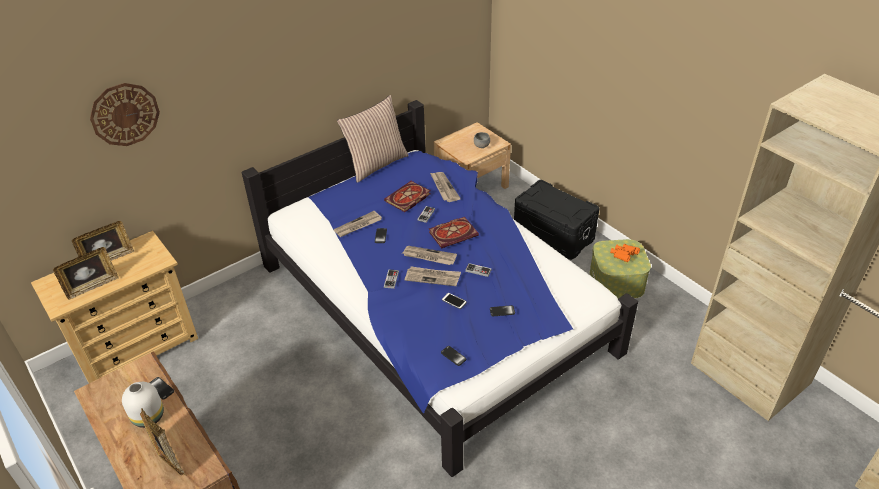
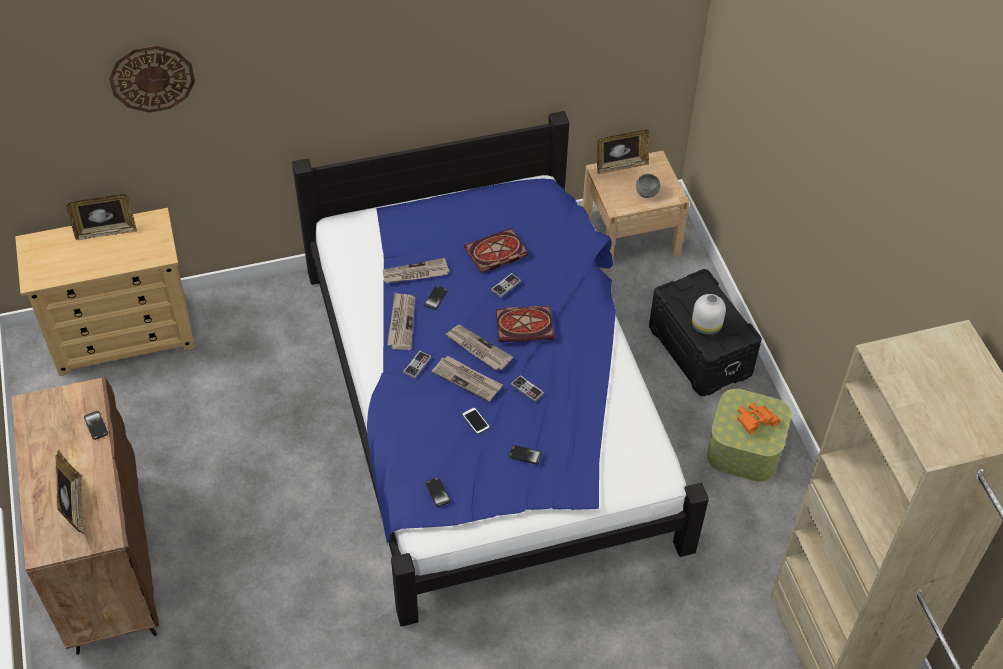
camera: 20 degrees right, 10 degrees up
(92, 286) = (76, 264): picture frame -> picture frame (621, 166)
(148, 416) = (73, 453): white vase -> white vase (706, 326)
(376, 164) = (483, 184): pillow -> none
(444, 188) = (550, 251): newspaper -> newspaper (401, 322)

